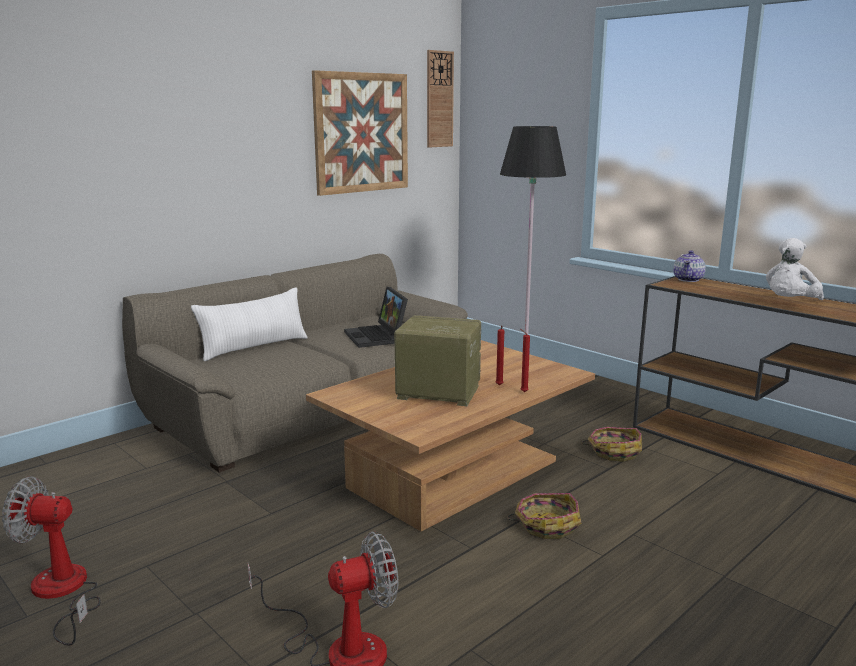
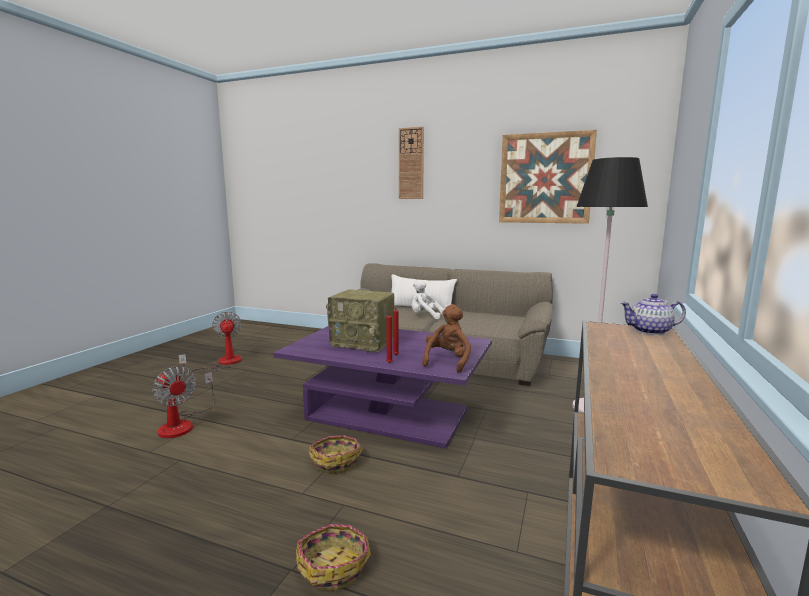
camera: 65 degrees right, 5 degrees down
(377, 337) = (478, 323): laptop -> none
(436, 392) = (364, 343): radio -> radio turned 120 degrees clockwise
(439, 99) = (641, 149): wall clock -> wall clock (411, 163)
(454, 474) = (388, 414): brown coffee table -> purple coffee table
(540, 369) = (447, 361): none -> brown plush toy
(614, 451) = (497, 474): basket -> basket (334, 566)
(789, 303) = (630, 376): white plush toy -> white plush toy (425, 316)

